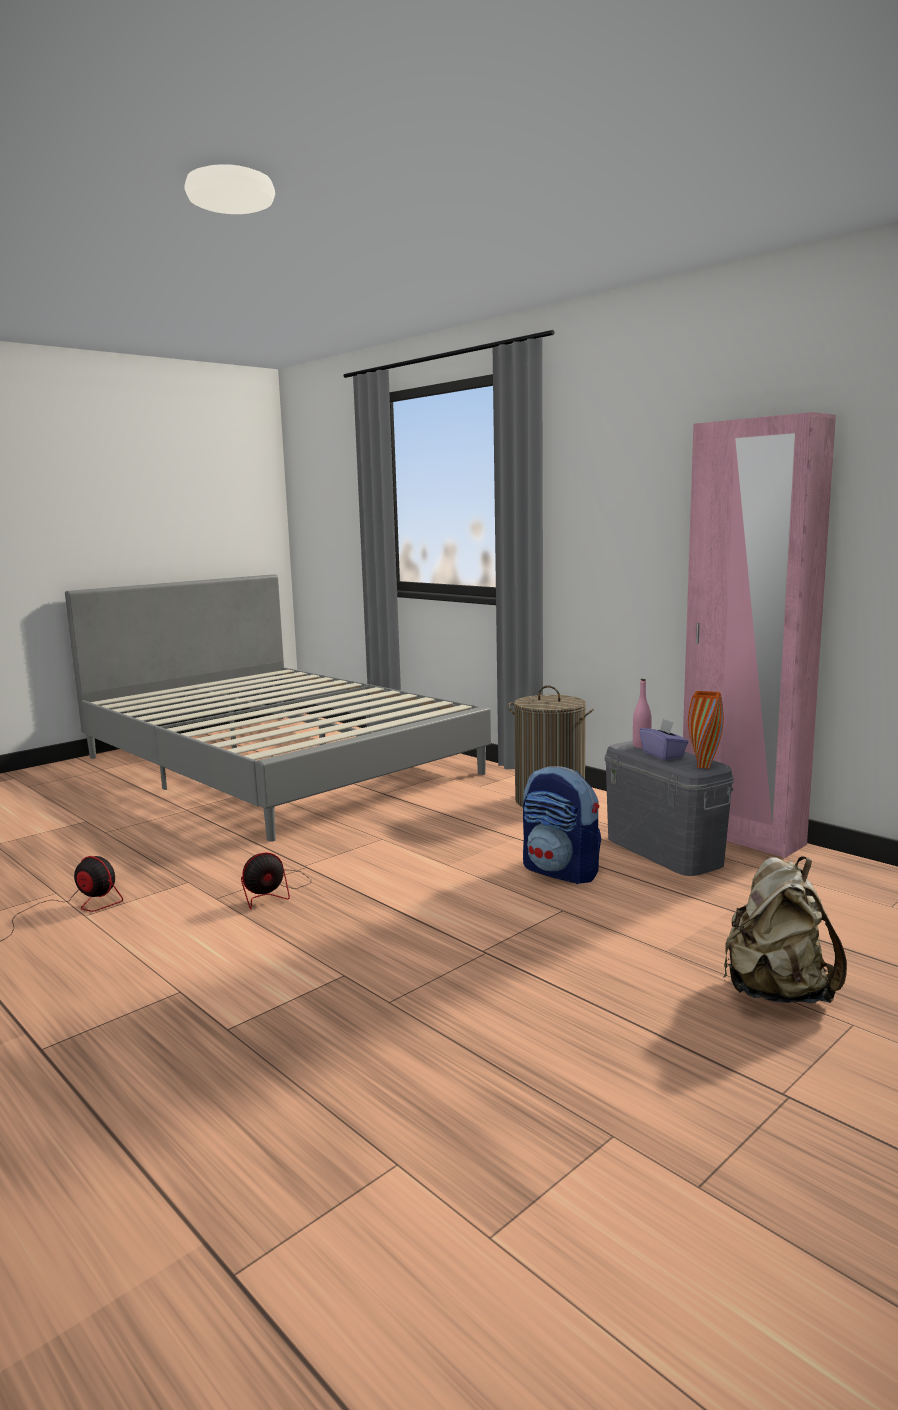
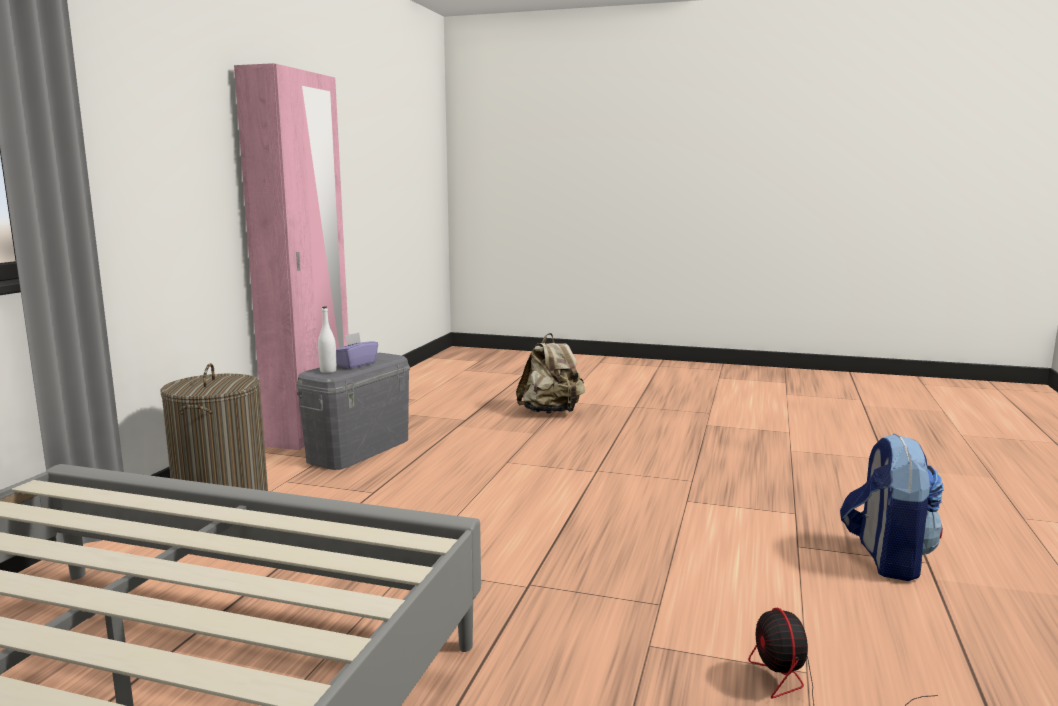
camera: 120 degrees left, 0 degrees up
(273, 892) = (607, 578): fan -> none
(561, 872) = (434, 473): backpack -> backpack (886, 559)
(641, 746) = (328, 371): pink bottle -> white bottle
(703, 766) = (383, 356): orange vase -> none

